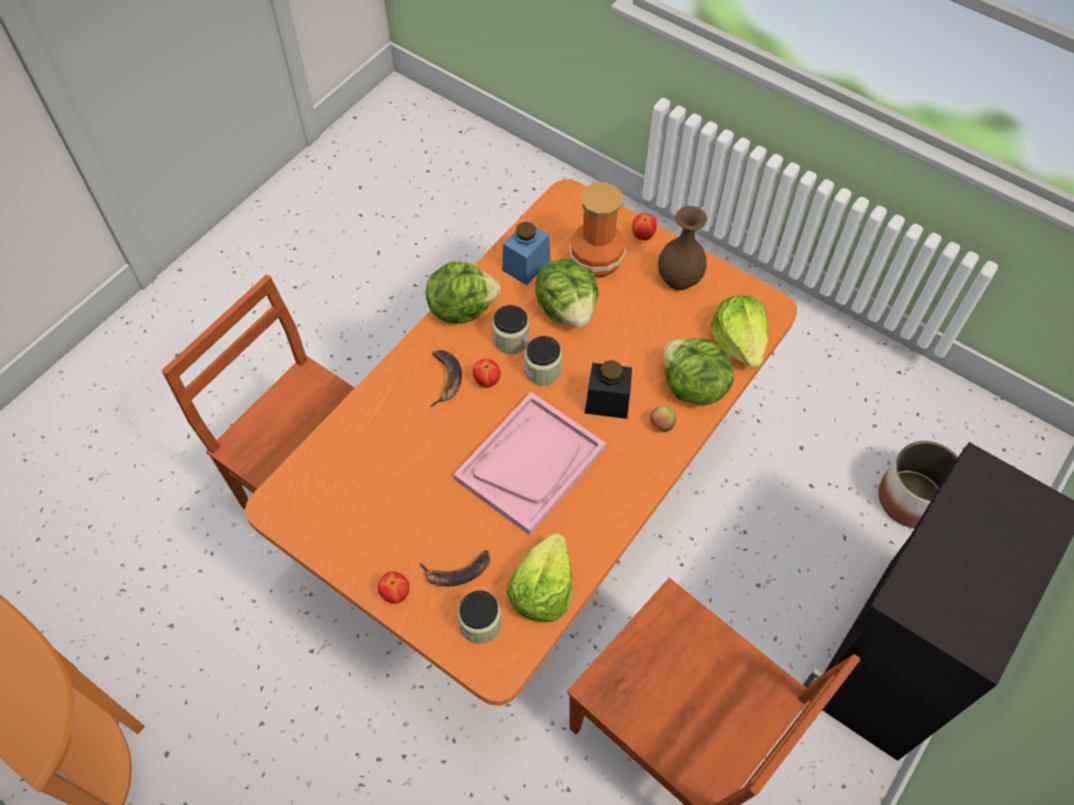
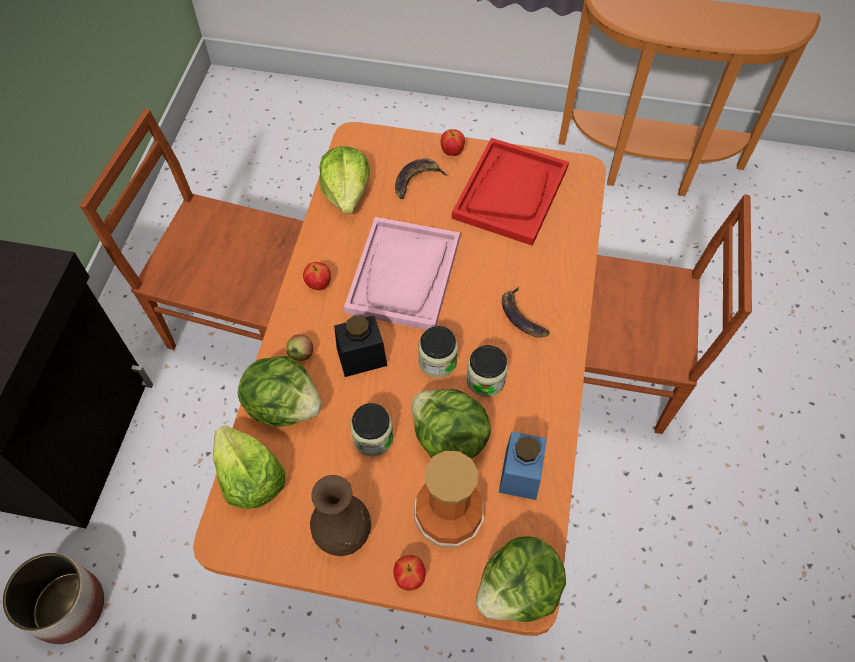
camera: 155 degrees right, 0 degrees up
(368, 511) = (510, 193): none -> red tray
(461, 308) = (554, 393): lettuce -> lettuce (519, 590)
(480, 624) = (380, 157): jar -> jar (373, 438)
(487, 381) = (483, 330): apple -> apple (319, 285)

